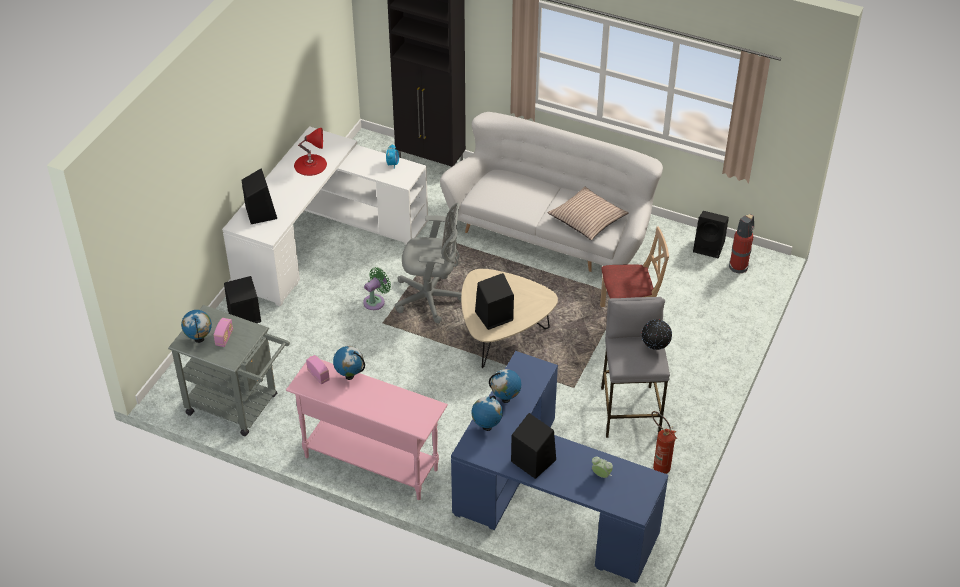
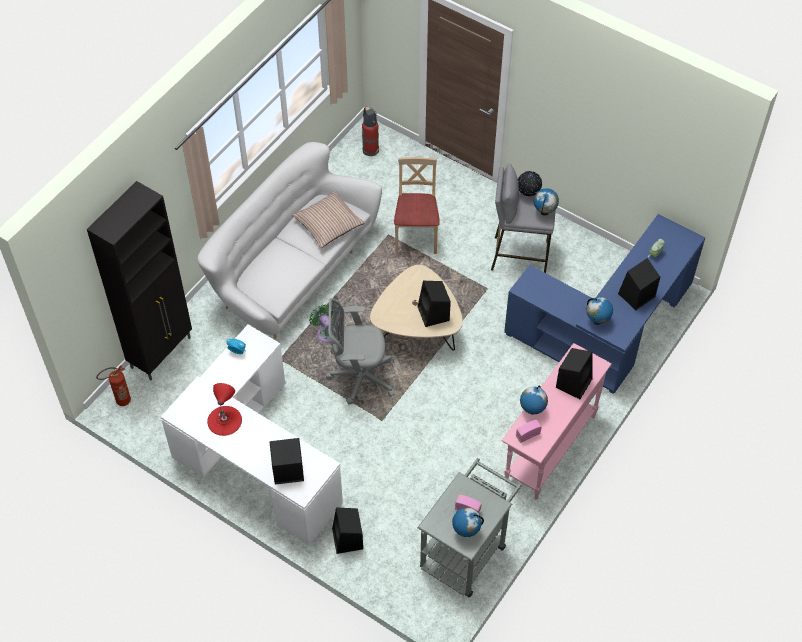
camera: 80 degrees left, 10 degrees up
(376, 301) = (352, 423): green fan -> green fan (325, 332)
(432, 299) = (359, 377): grey office chair -> grey office chair turned 105 degrees counterclockwise
(505, 399) = (563, 306): globe -> globe (544, 212)
(658, 465) = (578, 248): fire extinguisher -> fire extinguisher (119, 402)
(709, 247) = (342, 163): black speaker -> black speaker (574, 382)

